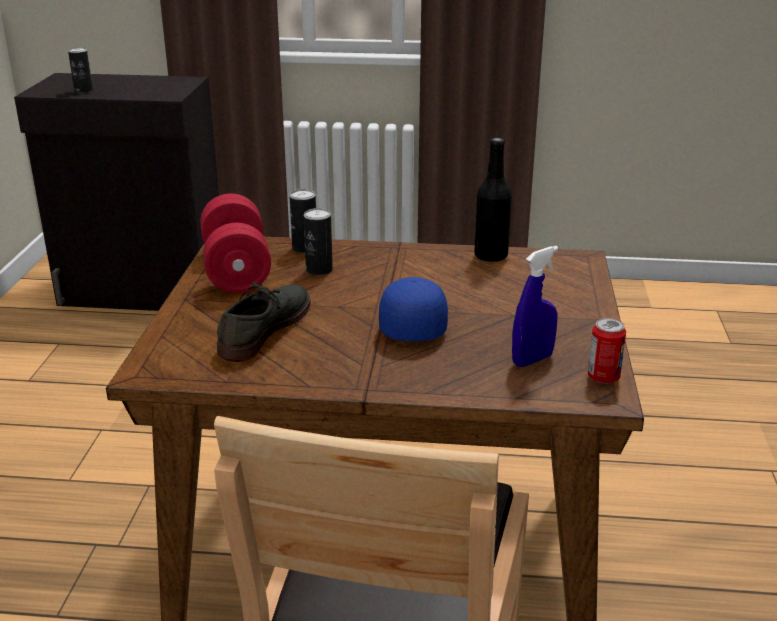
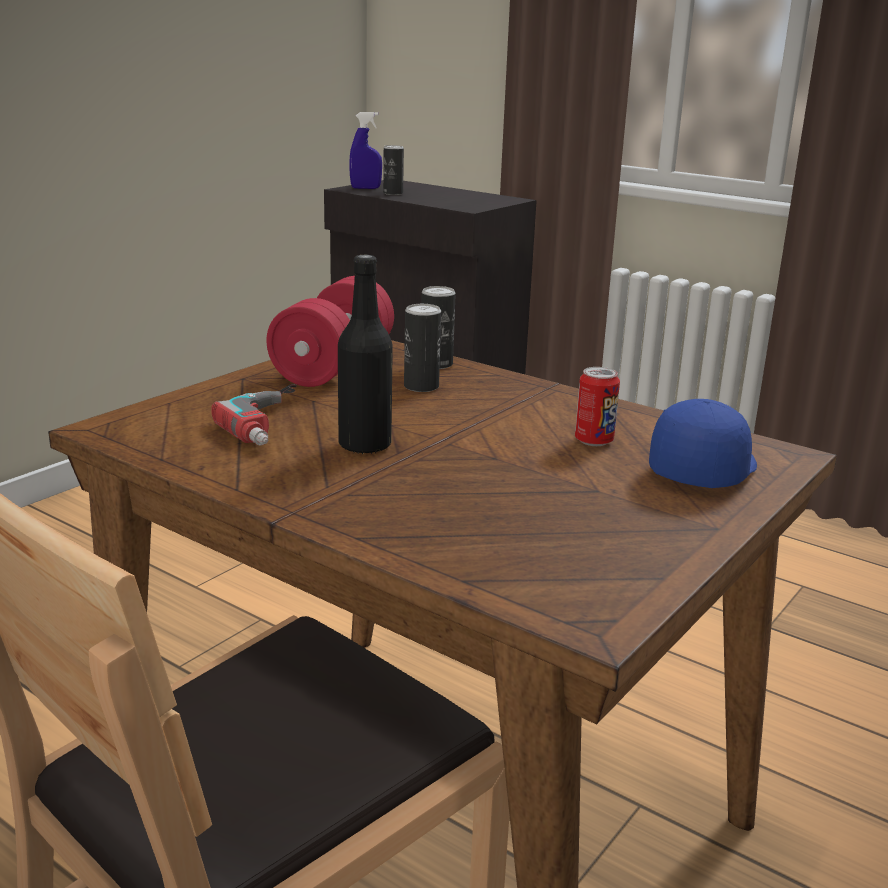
camera: 30 degrees right, 5 degrees down
(264, 328) = (277, 423): grey shoe -> power drill
(411, 324) = (448, 463): blue cap -> blue cap (701, 469)
(491, 256) = (656, 422): black bottle -> black bottle (365, 445)
(532, 360) = (548, 545): blue spray bottle -> blue spray bottle (365, 188)
(603, 377) = (623, 597): can -> can (593, 441)

